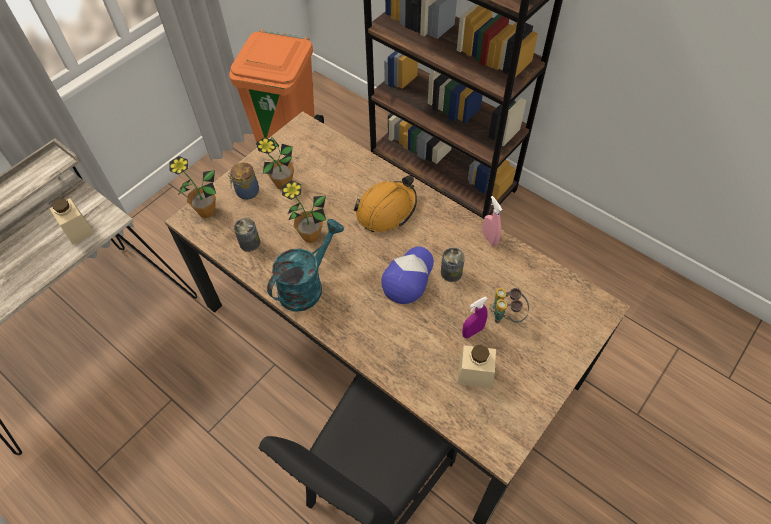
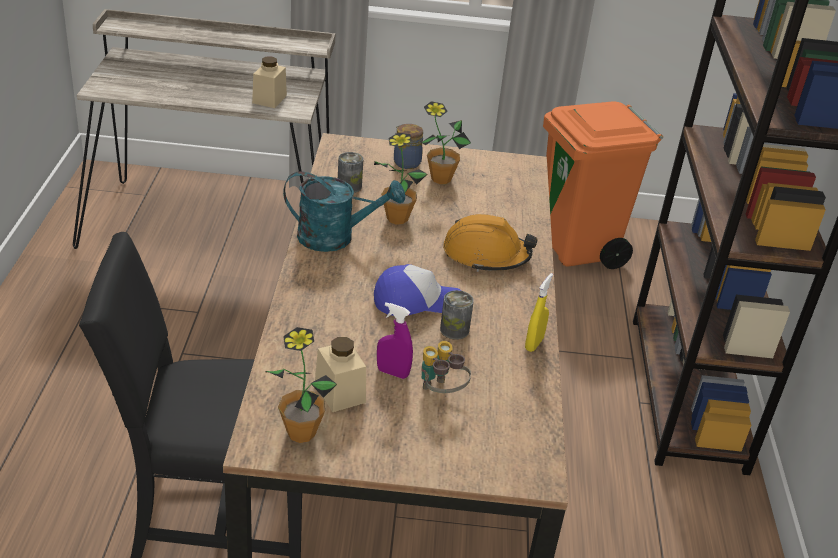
camera: 50 degrees right, 20 degrees down
(206, 211) = (358, 149): potted plant -> potted plant (301, 432)
(489, 238) = (534, 344): pink spray bottle -> yellow spray bottle

